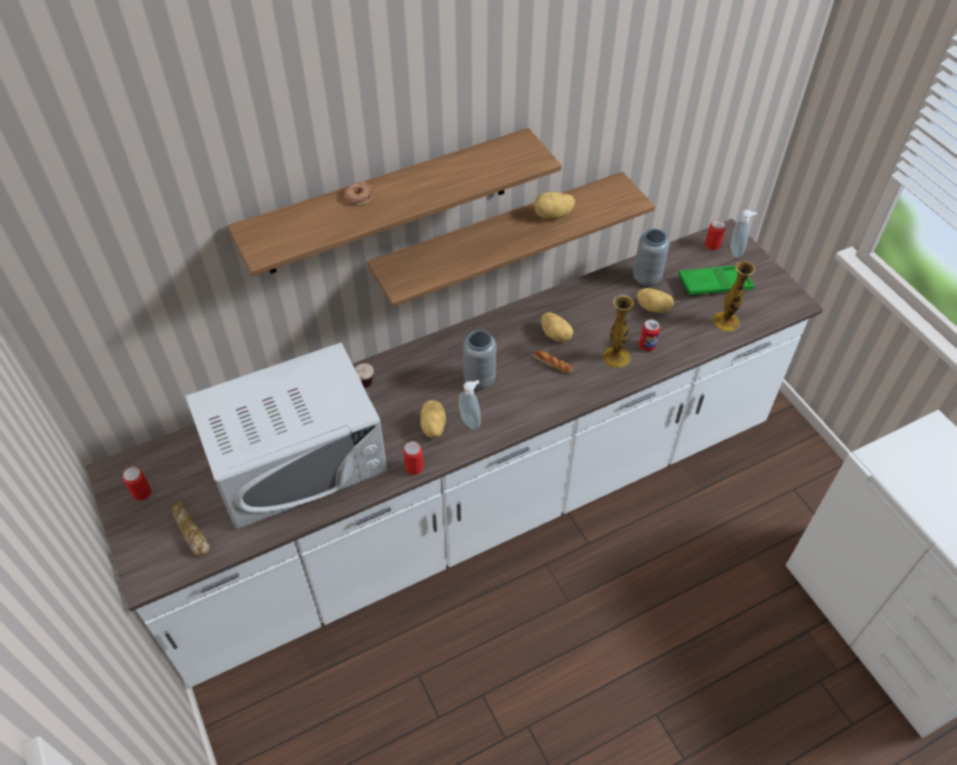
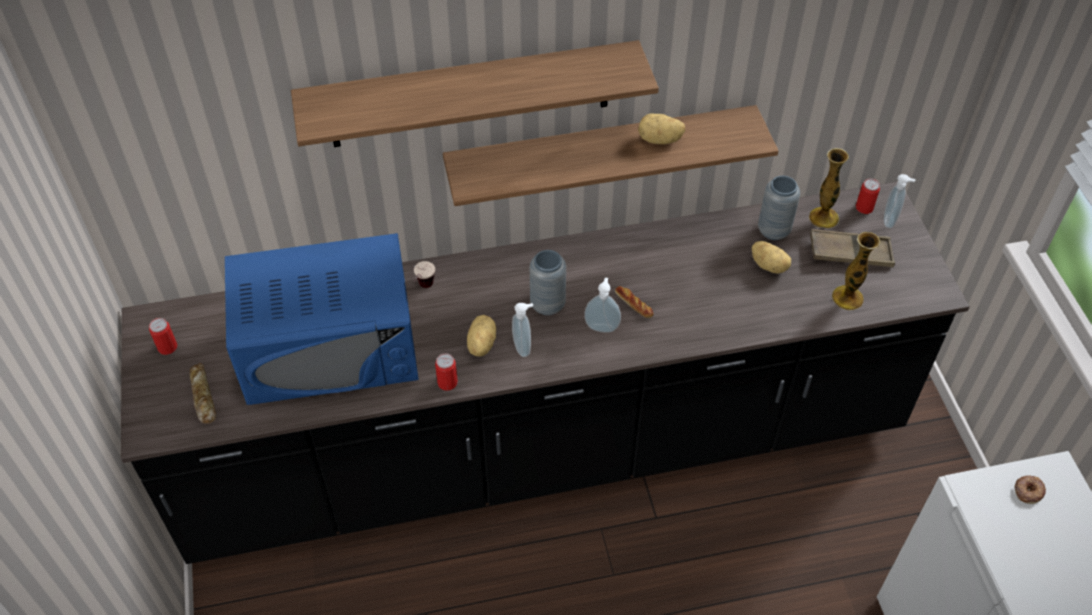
camera: 15 degrees right, 0 degrees up
(297, 459) = (330, 347): white microwave -> blue microwave
(358, 196) = (431, 83): donut -> donut (1028, 491)
(478, 507) = (546, 450): white counter -> black counter
(532, 388) = (602, 326): none -> soap dispenser
(556, 335) = (648, 273): potato -> none
(616, 357) = (706, 312): vase -> vase (823, 217)
(647, 346) = (746, 306): can -> none
(714, 284) = (850, 253): green tray -> brown tray

